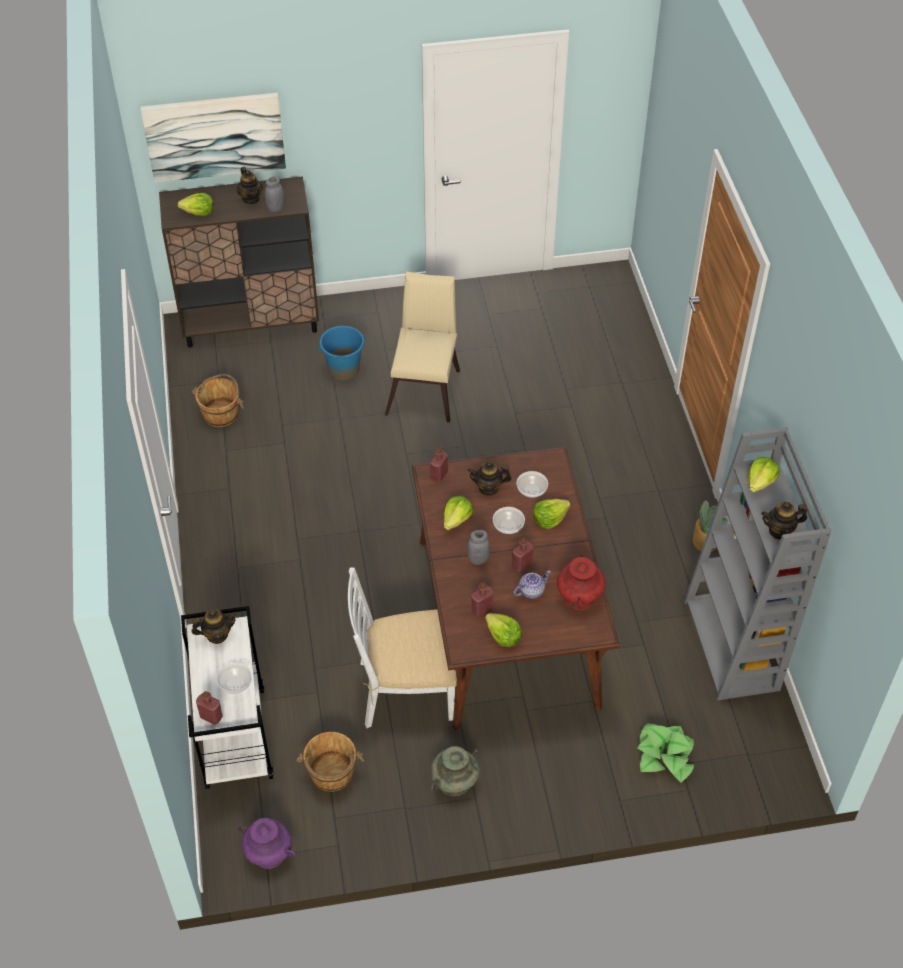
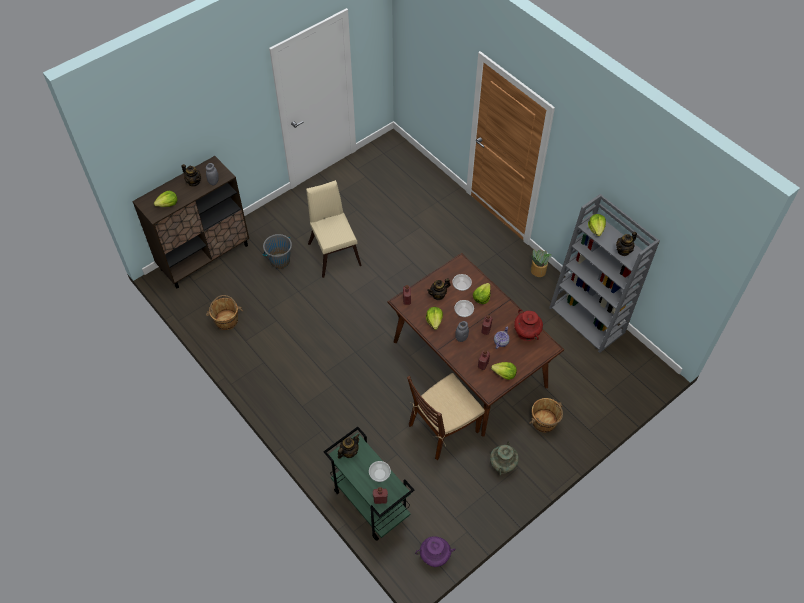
camera: 30 degrees left, 5 degrees up
(214, 136) = (159, 152): picture -> none
(234, 736) = (369, 503): white cart -> green cart
(331, 774) = (437, 495): brown bucket -> brown bucket (544, 422)
(344, 369) = (280, 261): blue bucket -> grey bucket
(405, 690) = (443, 428): white chair -> brown chair
(665, 755) = (594, 395): potted plant -> none

